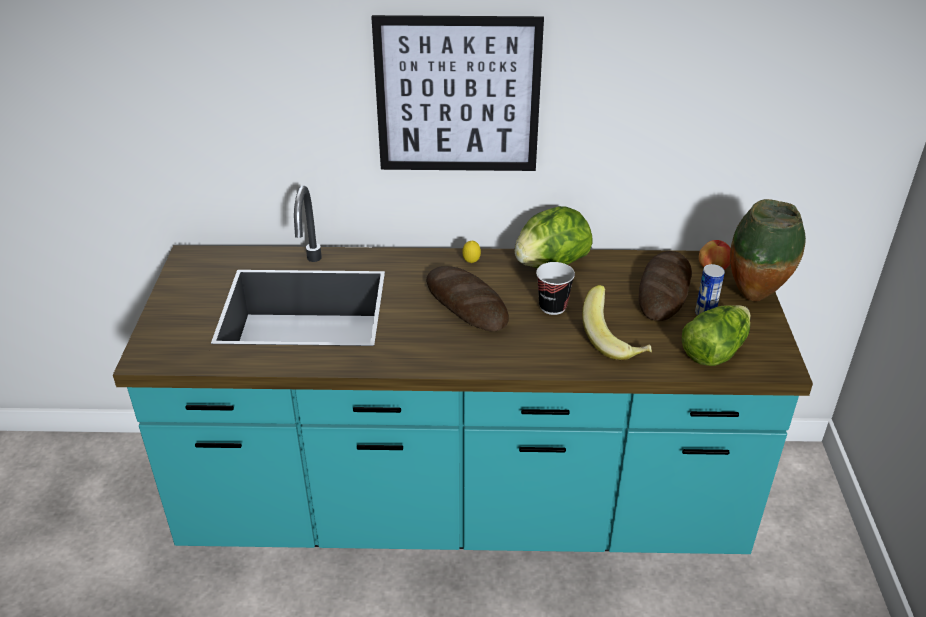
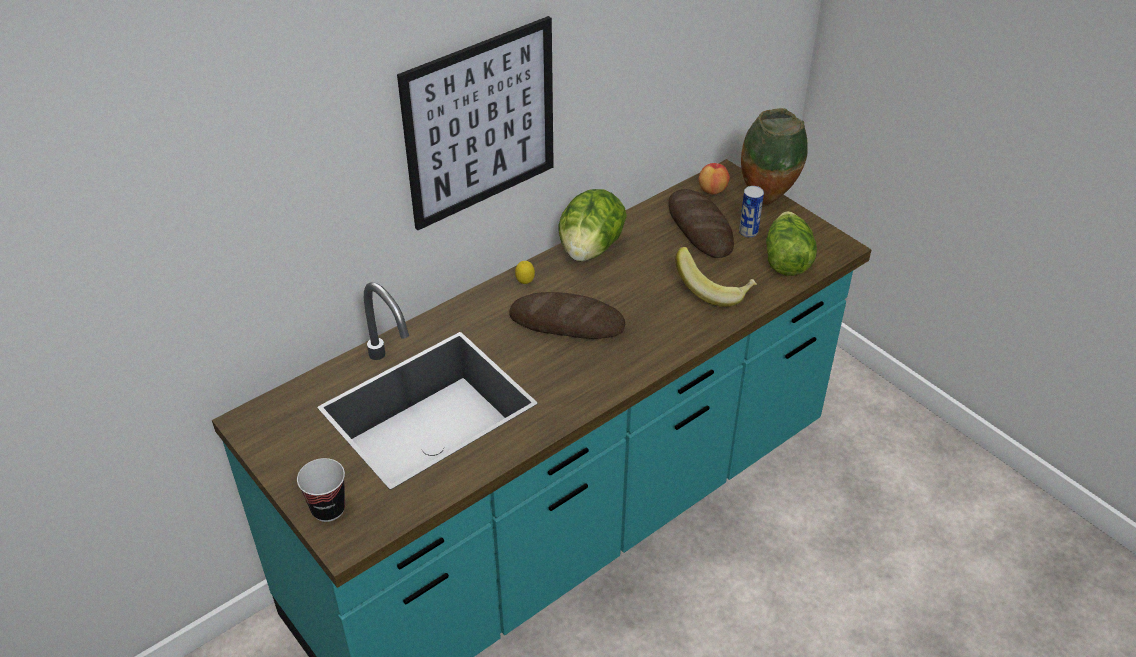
camera: 40 degrees left, 5 degrees up
(553, 306) = (636, 287): cup -> cup (328, 509)

